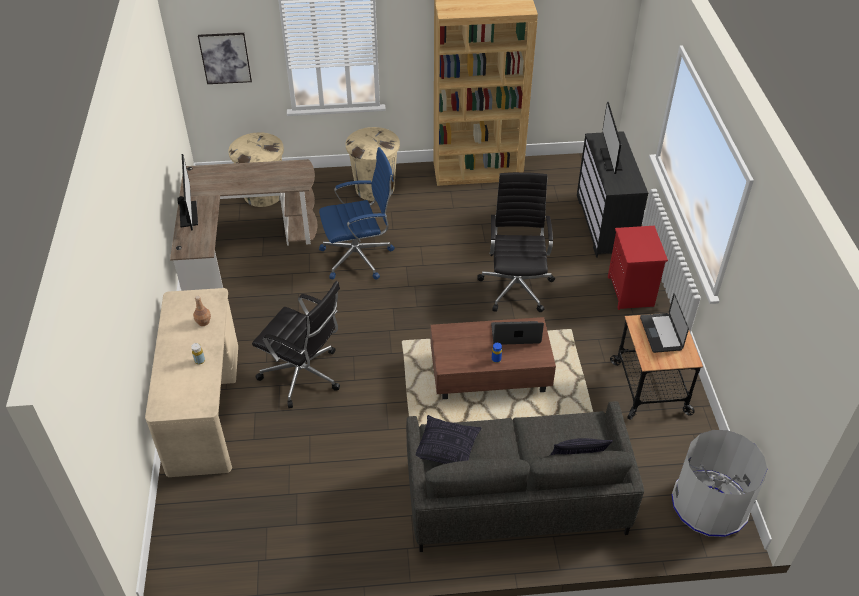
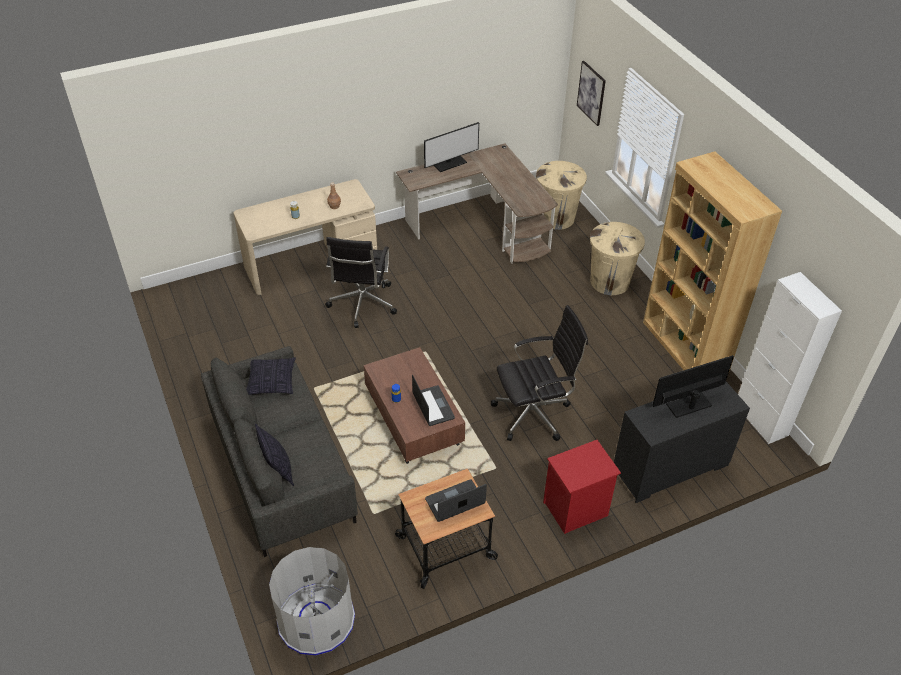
camera: 70 degrees right, 0 degrees up
(359, 257) = (512, 297): blue office chair -> none
(573, 160) = (761, 420): none -> white cabinet

